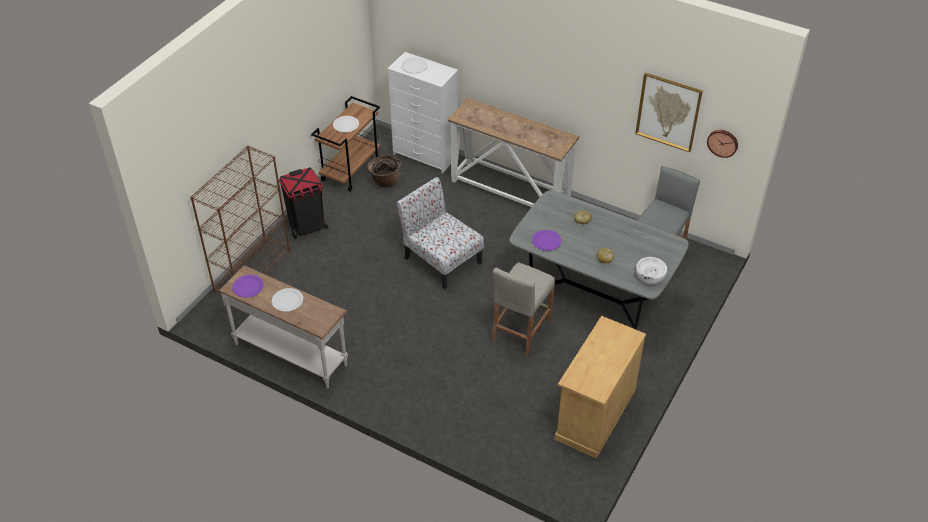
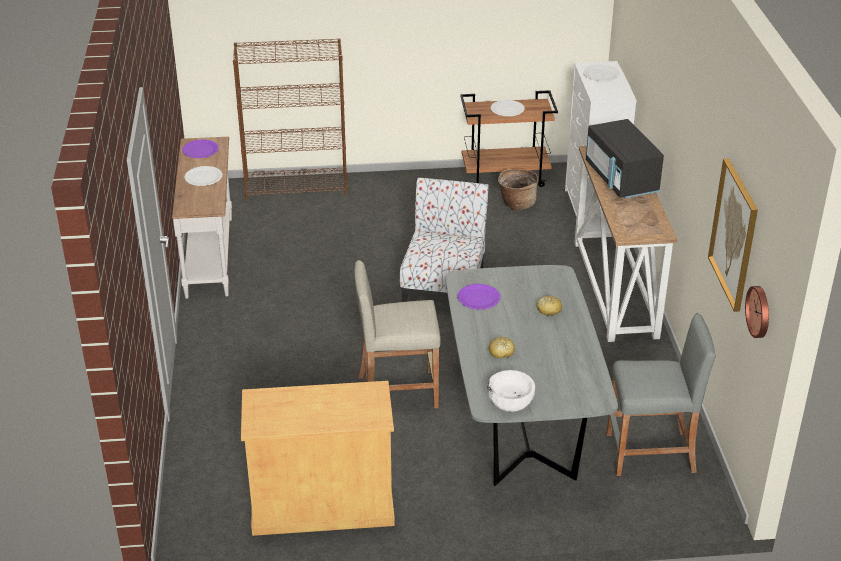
camera: 55 degrees right, 10 degrees down
(307, 227) = (392, 189): black trash can -> none
(500, 123) = (621, 179): none -> black microwave

